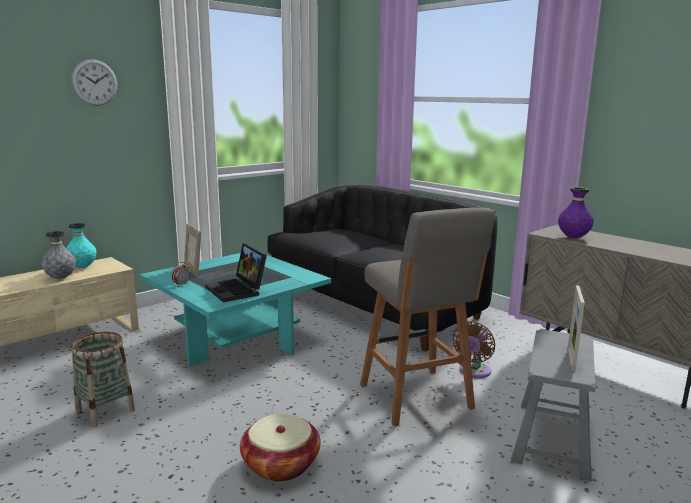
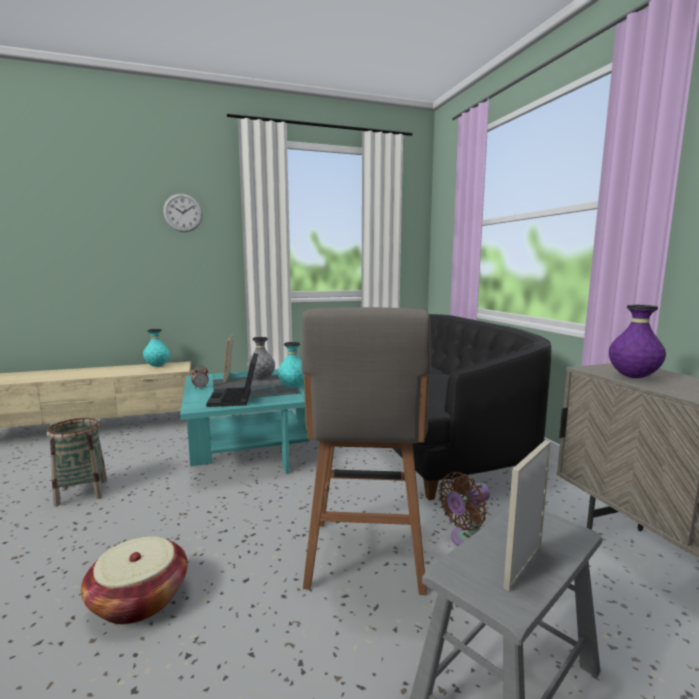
camera: 25 degrees right, 5 degrees down
(61, 278) = (129, 372): grey vase -> grey vase (261, 379)
(275, 272) = (293, 387): none -> turquoise vase

